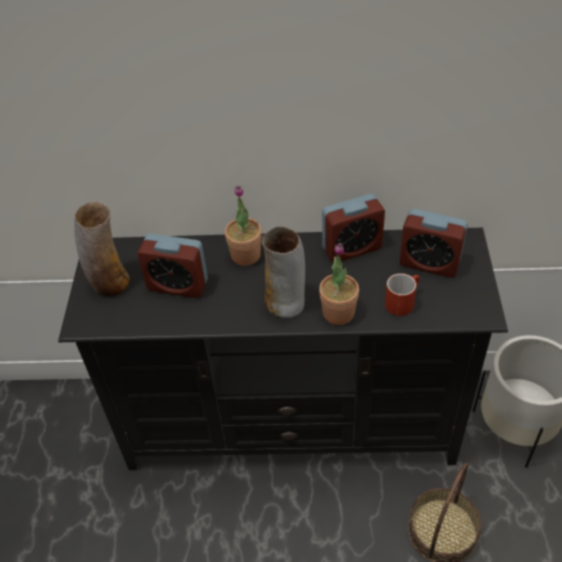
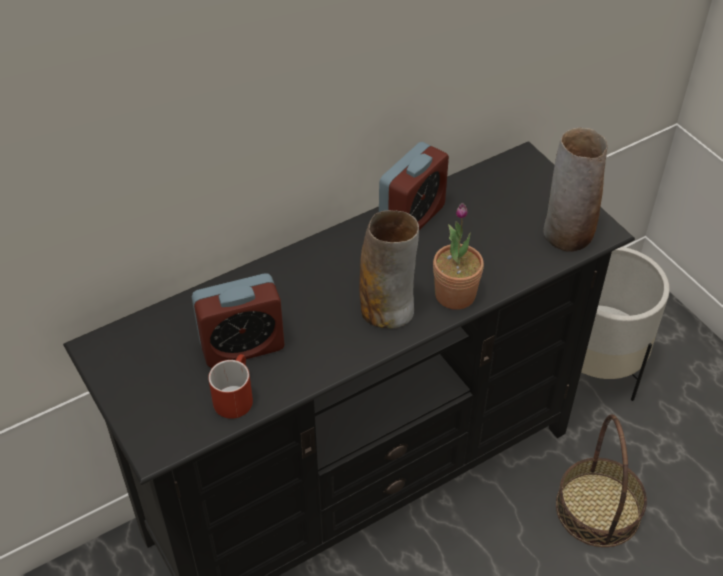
camera: 35 degrees left, 0 degrees up
(110, 283) = (151, 382): vase -> vase (567, 235)
(245, 255) = (296, 276): potted plant -> none
(402, 301) = (511, 253): red mug -> red mug (234, 395)
(429, 263) = (506, 200): alarm clock -> none

